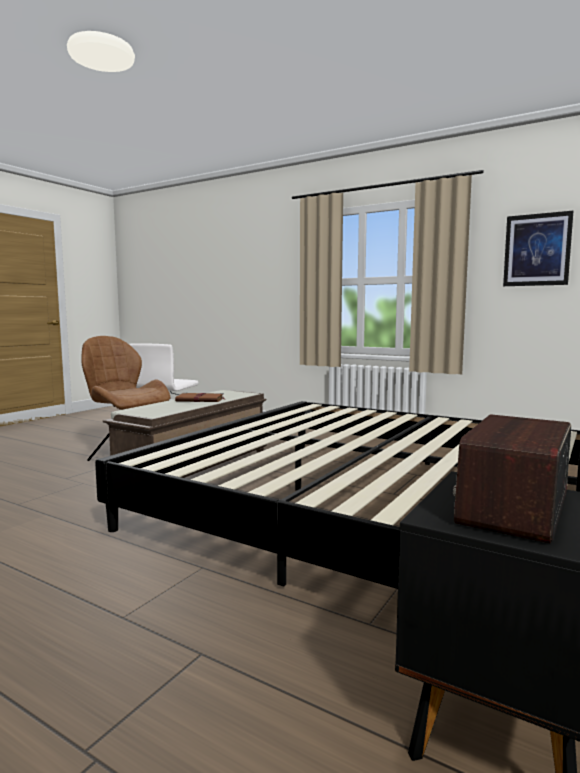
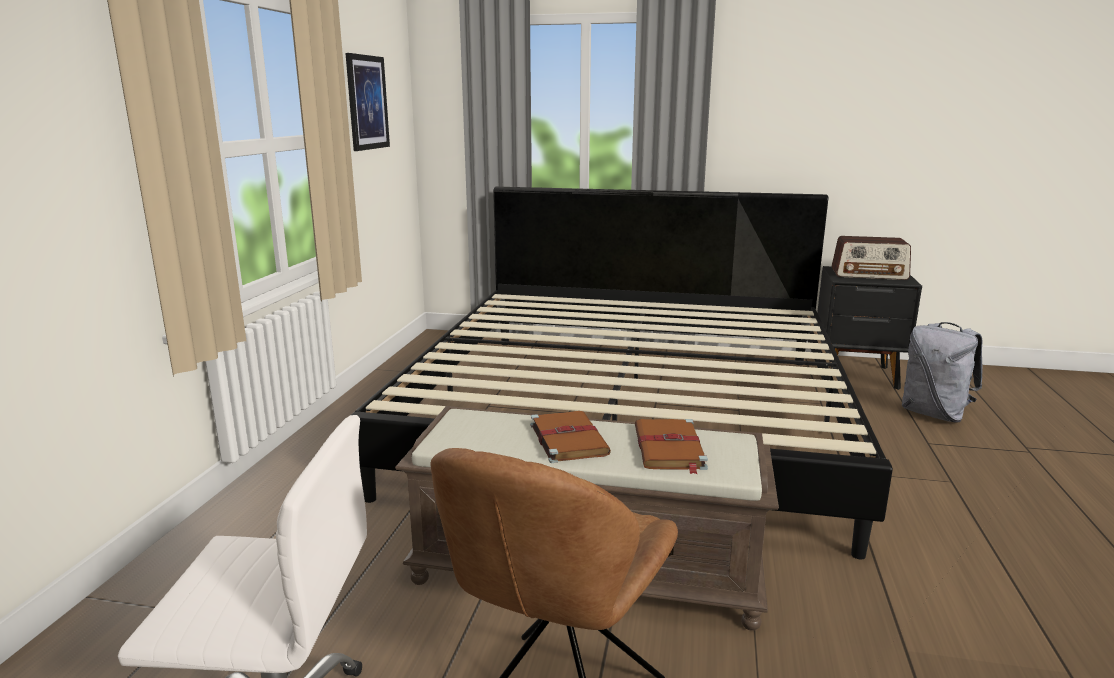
camera: 110 degrees left, 10 degrees up
(165, 407) = (669, 448): none -> brown book
(275, 727) = (934, 414): none -> grey backpack

